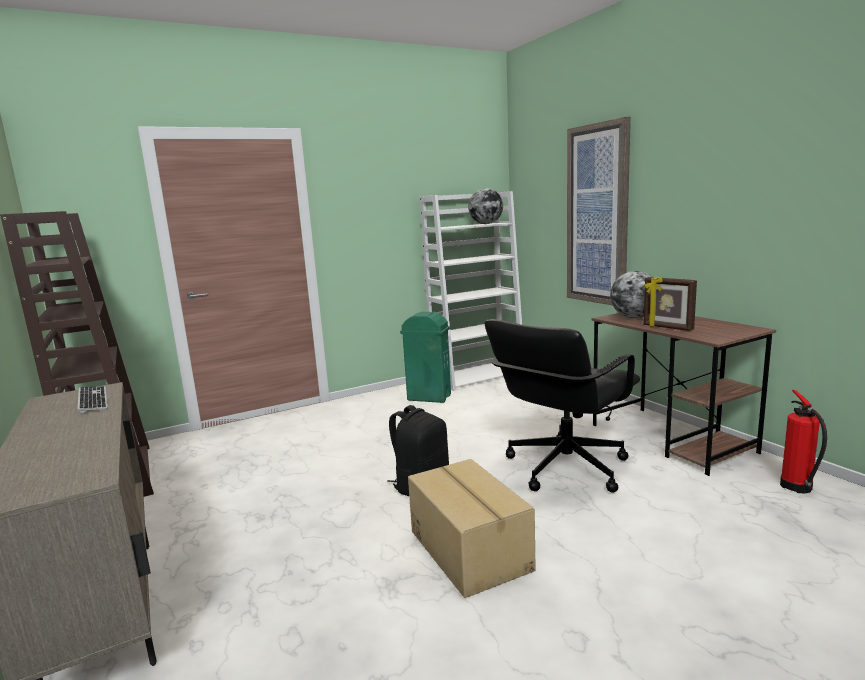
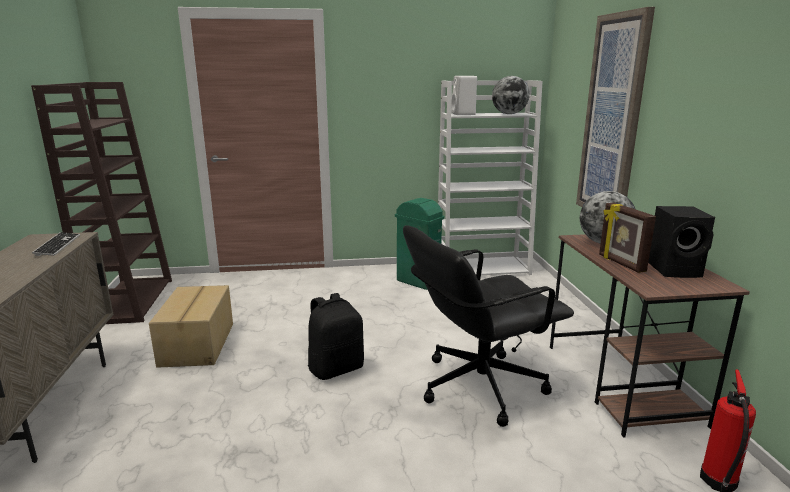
camera: 20 degrees right, 5 degrees up
(447, 227) = (463, 114): none -> white speaker
(470, 549) = (323, 443): cardboard box -> cardboard box (198, 344)
(711, 325) = (676, 270): none -> black speaker

